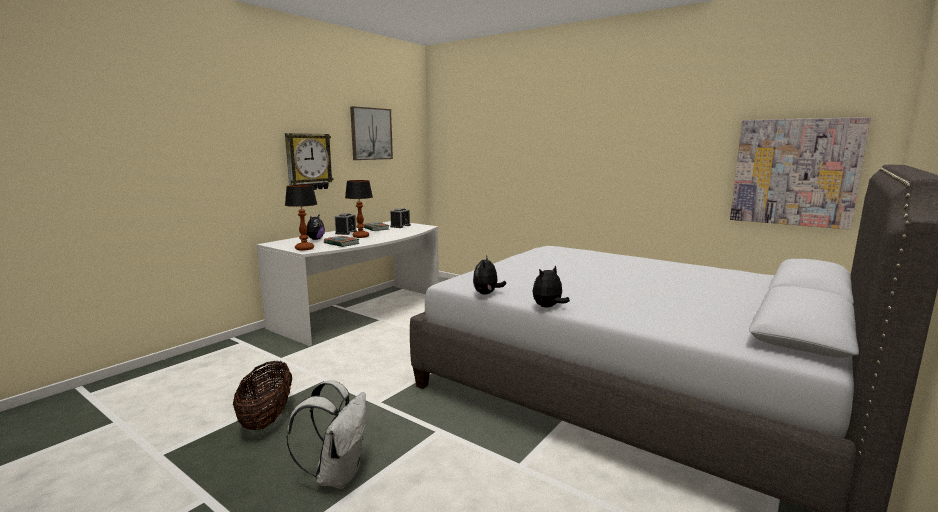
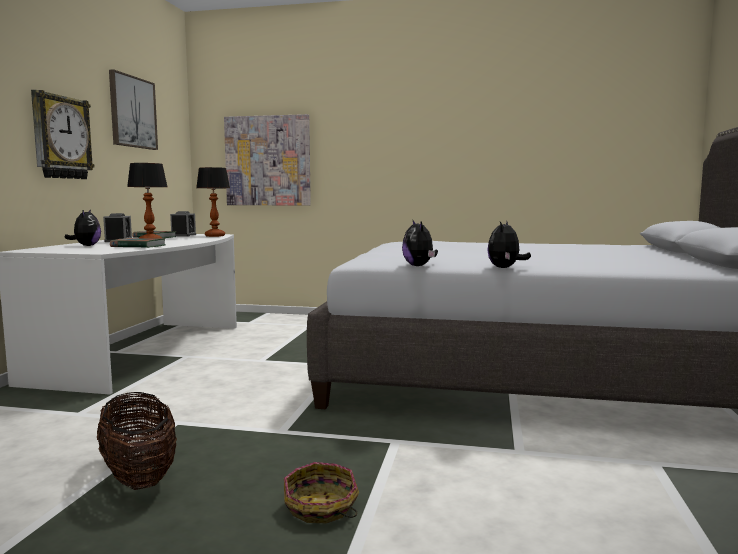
camera: 25 degrees left, 5 degrees down
(304, 249) = (92, 251): table lamp -> table lamp (214, 236)
(337, 474) = (321, 508): white backpack -> basket
(794, 172) = (619, 155): picture -> picture (268, 161)

